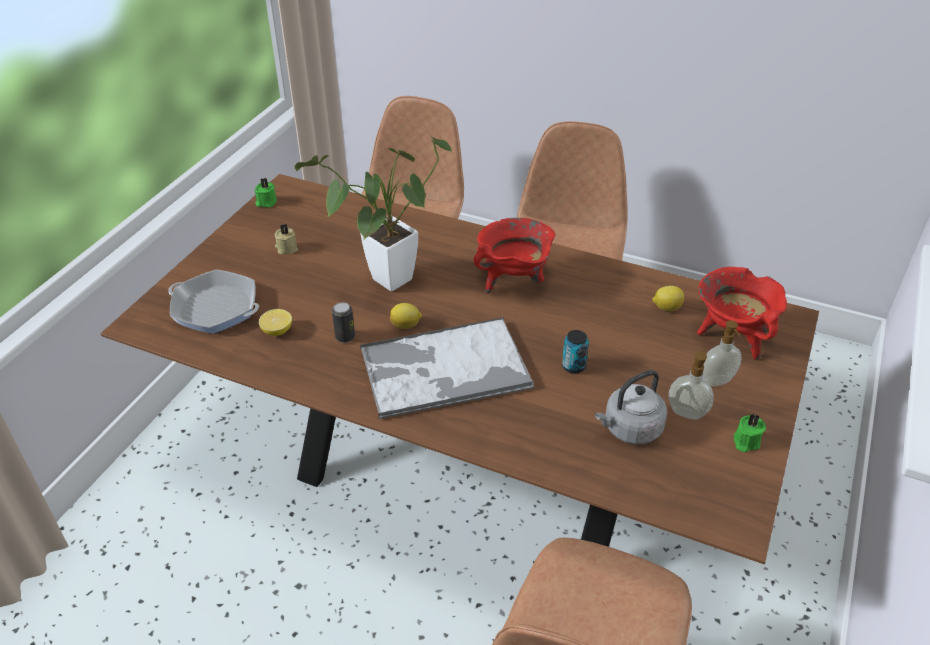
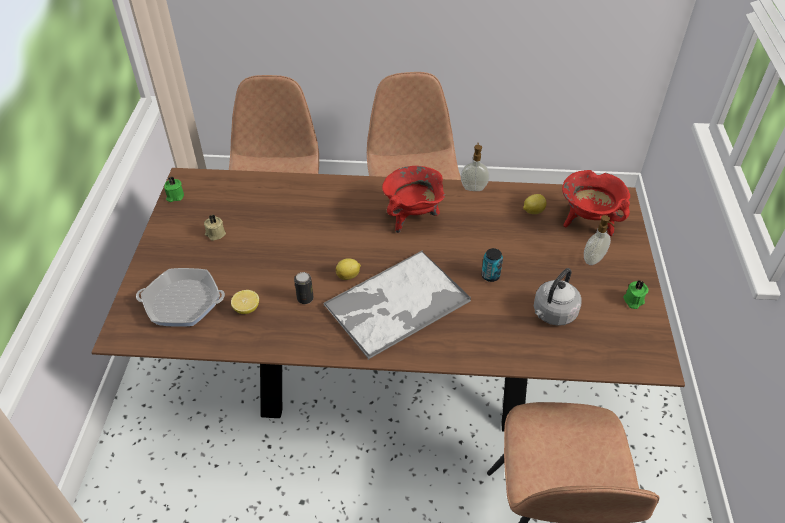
camera: 20 degrees left, 5 degrees up
(385, 283) = (313, 245): potted plant -> none
(687, 412) = (585, 289): soap dispenser -> soap dispenser (473, 187)

